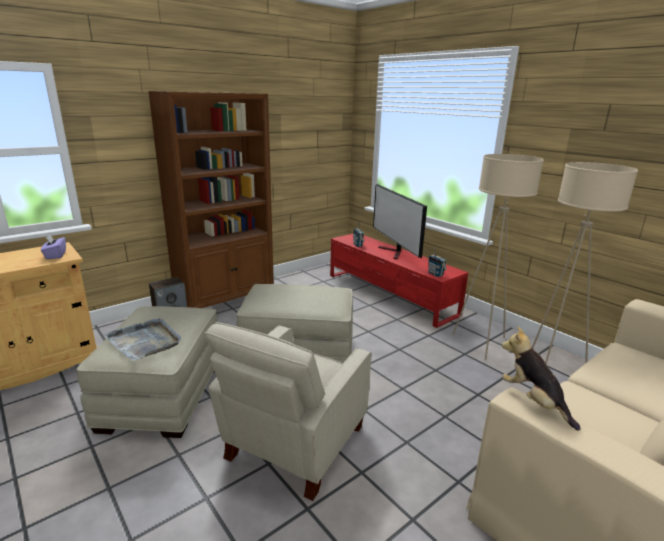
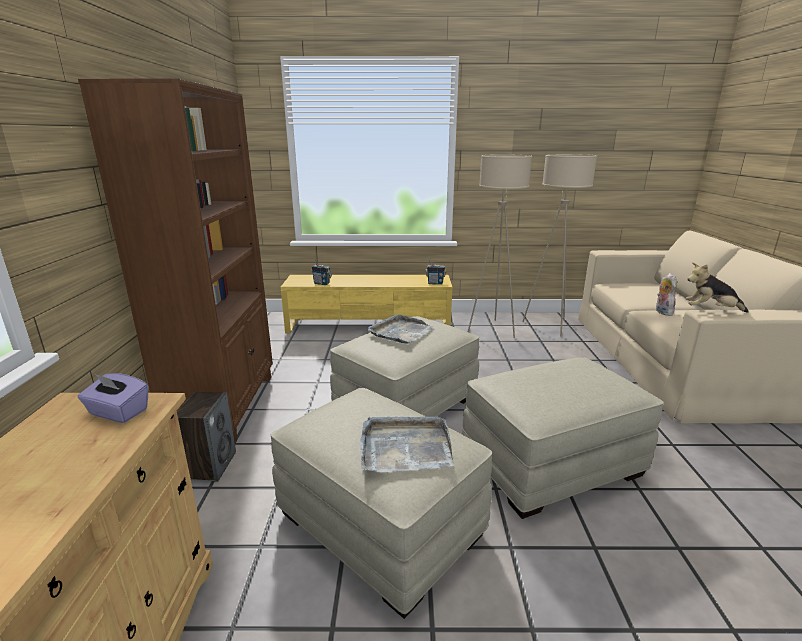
camera: 50 degrees left, 0 degrees up
(292, 445) = (550, 464): beige armchair -> beige ottoman
(302, 291) = (400, 332): none -> grey tray
(390, 294) = (369, 325): red tv stand -> yellow tv stand
(394, 252) = (367, 279): television -> none
(595, 399) = (662, 312): none -> plush toy

